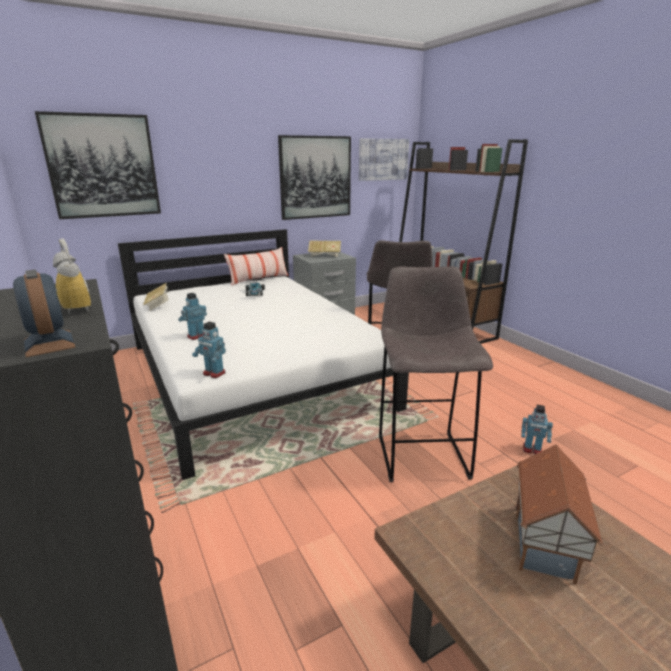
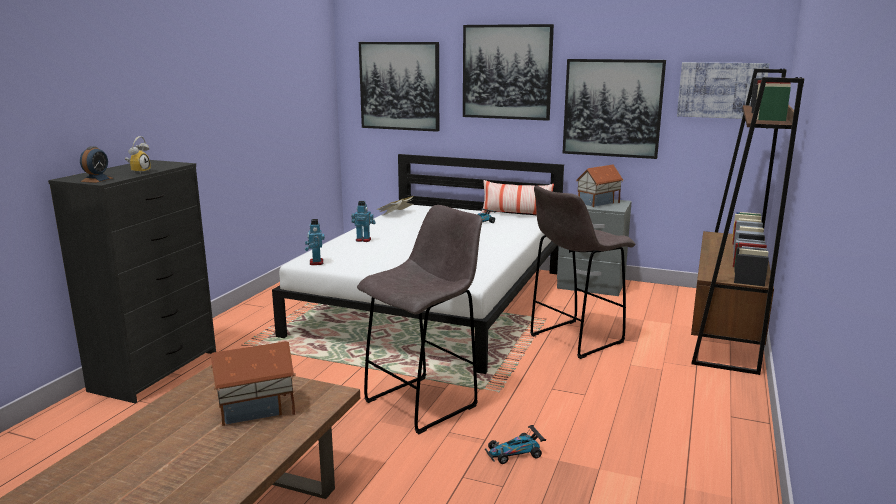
camera: 50 degrees right, 5 degrees down
(224, 148) = (507, 72): none -> picture
(324, 255) = (599, 203): book -> toy house
(532, 450) = (515, 453): toy robot -> toy car

